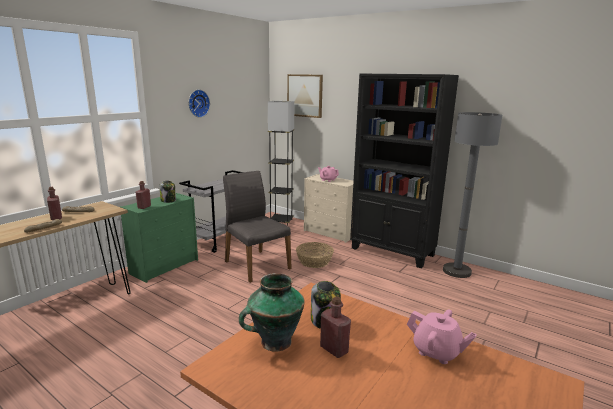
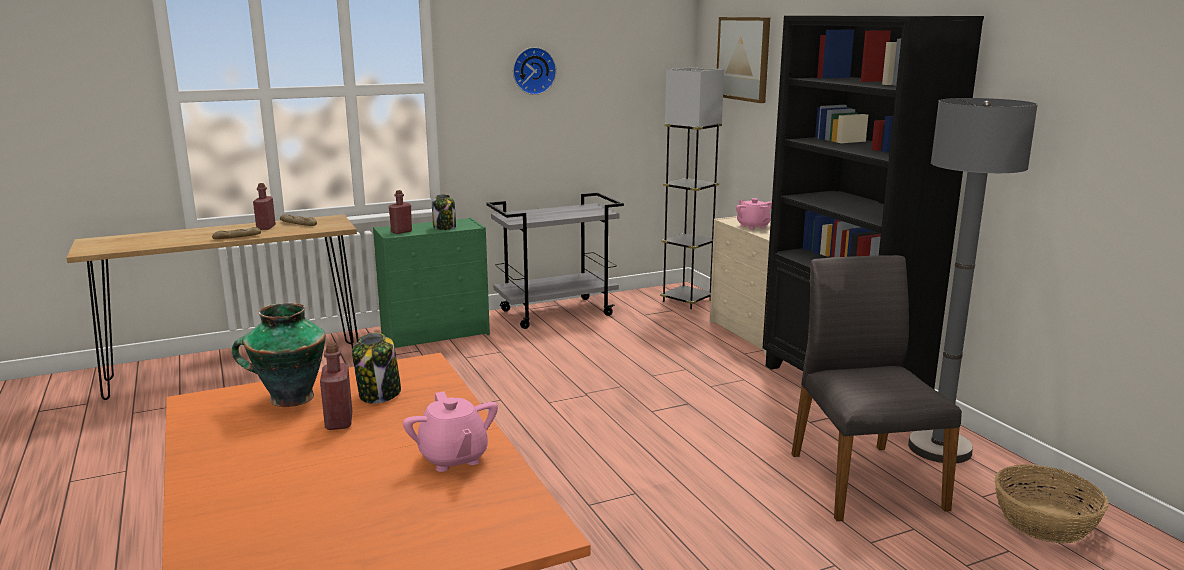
camera: 30 degrees right, 0 degrees up
(256, 265) = (567, 358): grey chair -> grey chair (862, 479)
(314, 261) = (669, 373): basket -> basket (1044, 521)

